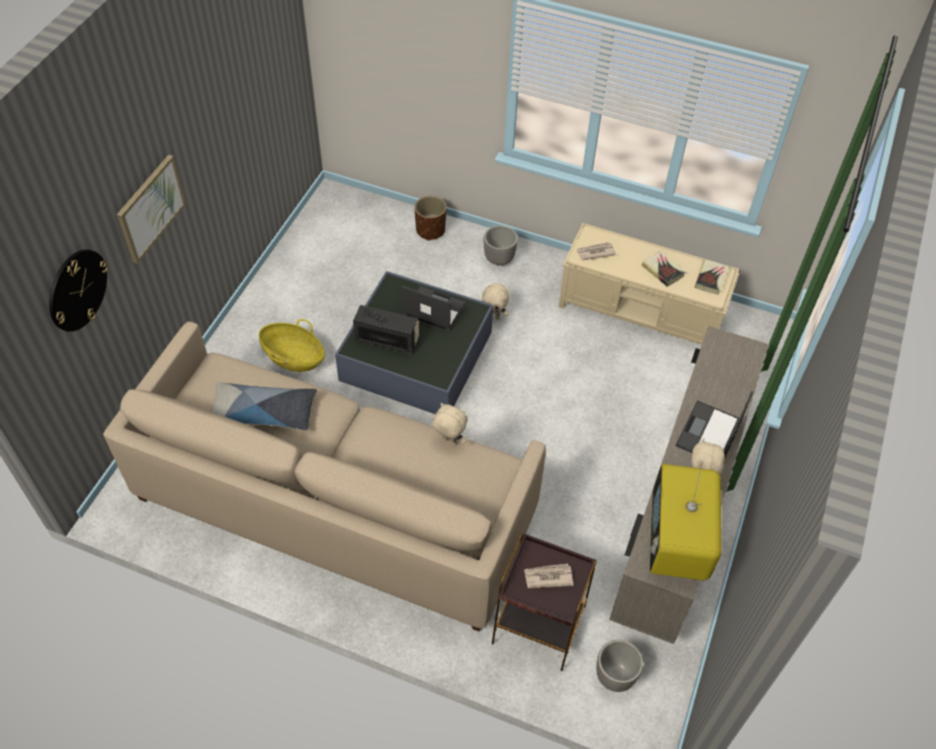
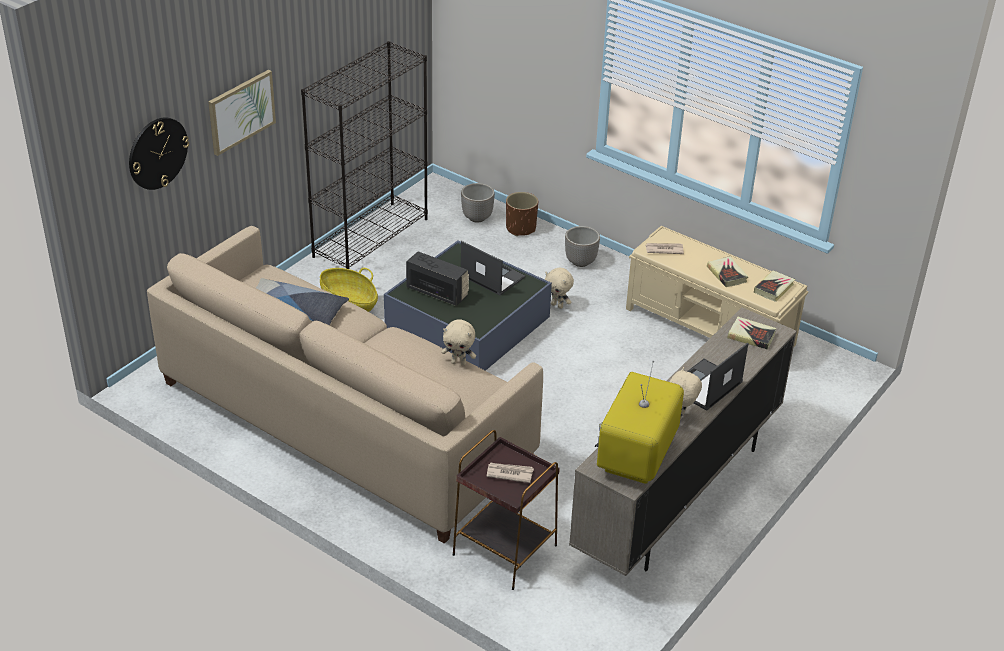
camera: 15 degrees right, 15 degrees down
(289, 270) = (371, 237): none -> black bookcase
(449, 441) = (459, 363): beige plush toy -> beige plush toy turned 150 degrees clockwise
(615, 677) = (564, 605): planter -> planter (477, 218)
(729, 360) = (751, 336): none -> book

